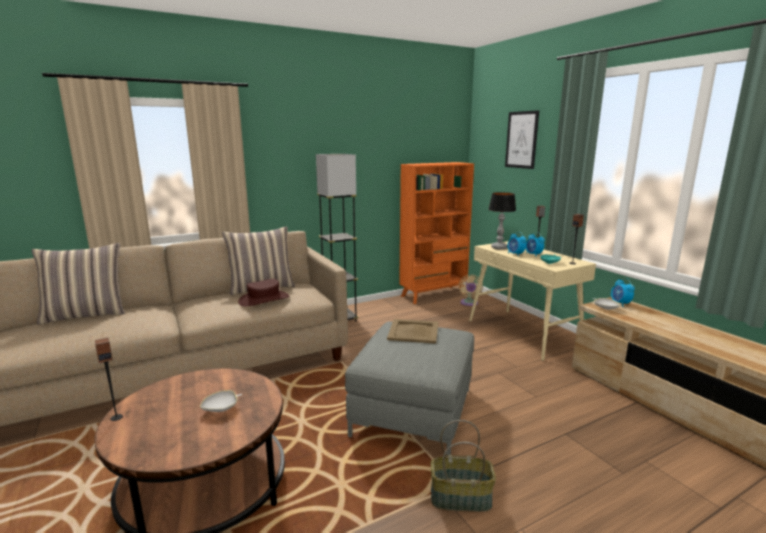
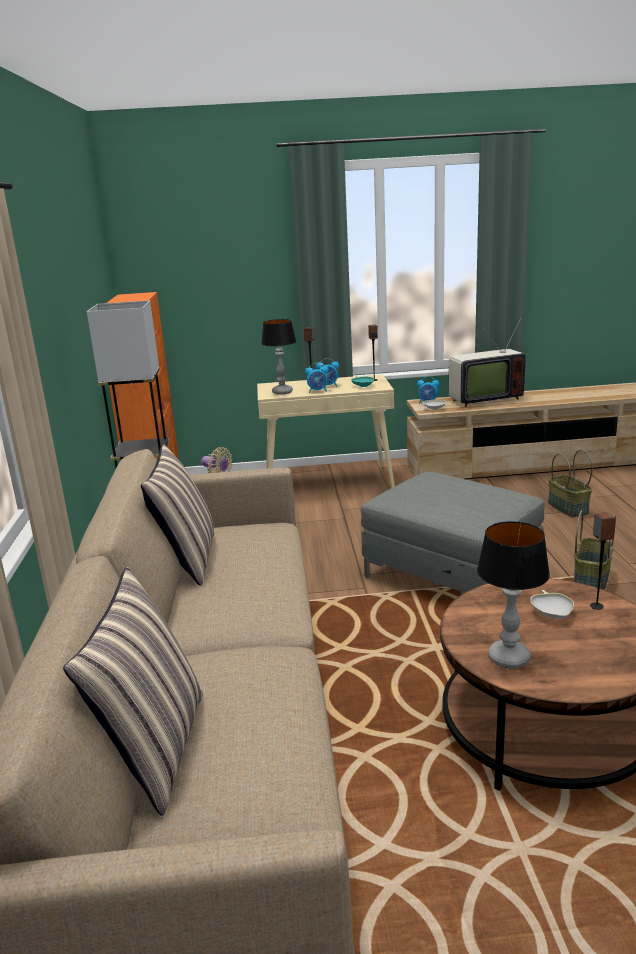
camera: 65 degrees left, 5 degrees up
(116, 417) = (556, 689): speaker -> speaker (596, 606)
(161, 396) = (508, 657): none -> table lamp
(264, 299) = (257, 557): brown hat -> none
(414, 331) = (419, 491): beige tray -> none
(521, 140) = (222, 250): picture -> none
(624, 466) = (567, 508): none -> basket
(675, 324) = (483, 399): none -> television

